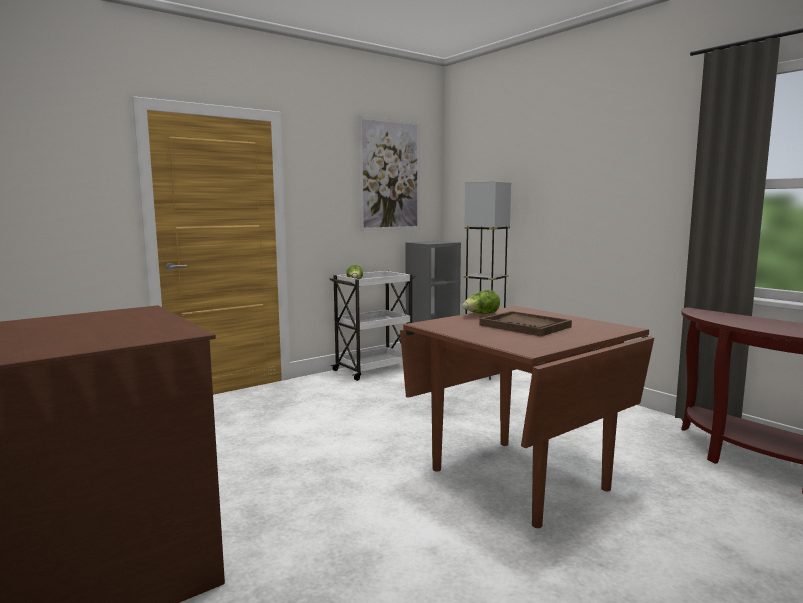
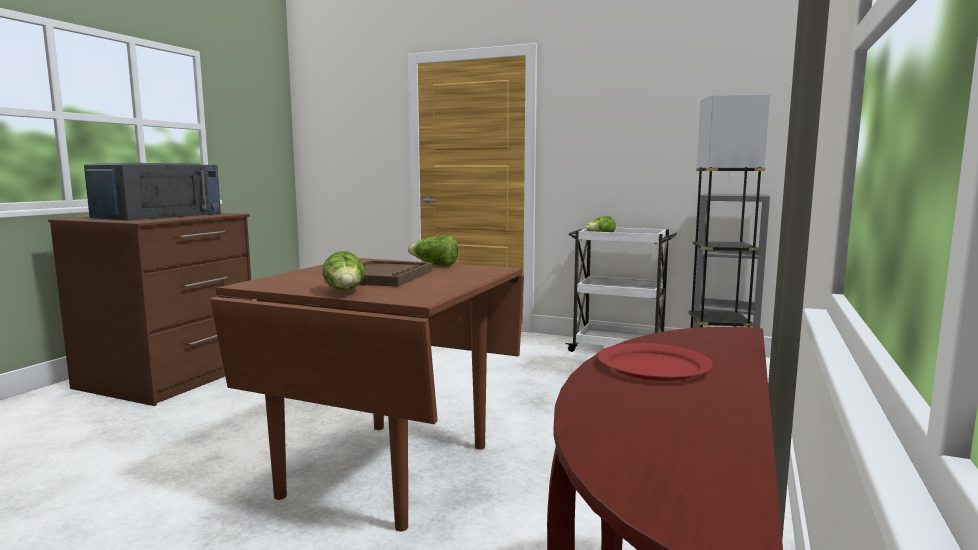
camera: 60 degrees right, 0 degrees up
(88, 327) = (159, 215): none -> blue microwave
(390, 175) = (685, 101): picture -> none
(584, 336) = (345, 291): none -> lettuce
(756, 324) = (654, 366): none -> red plate

